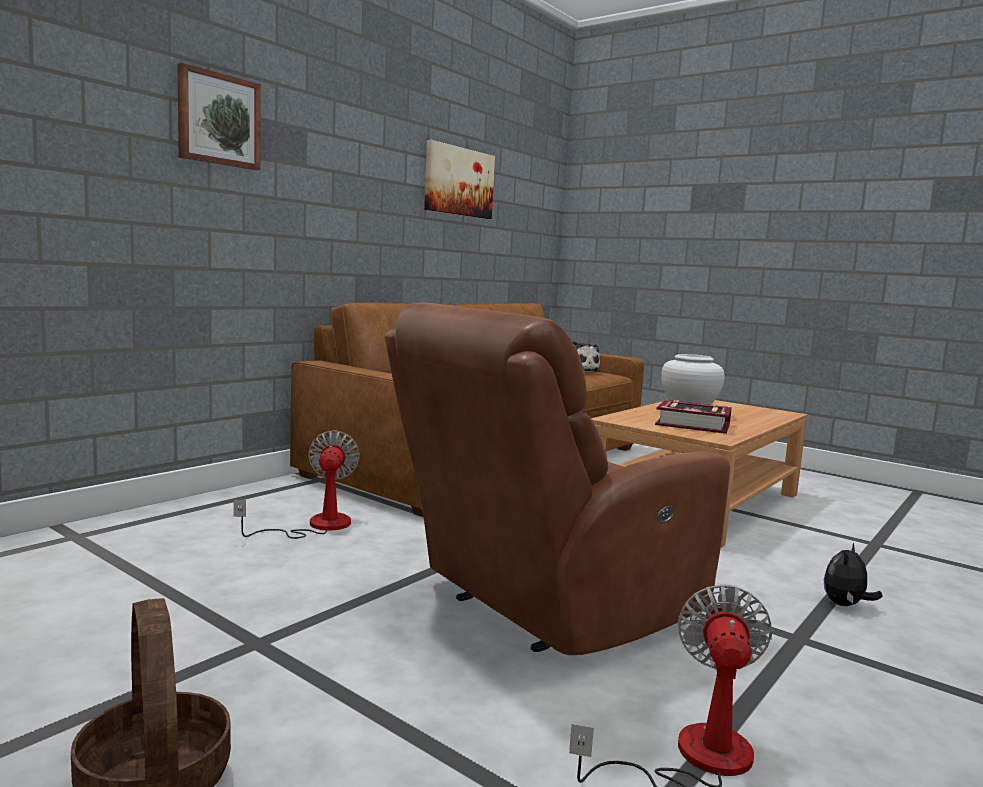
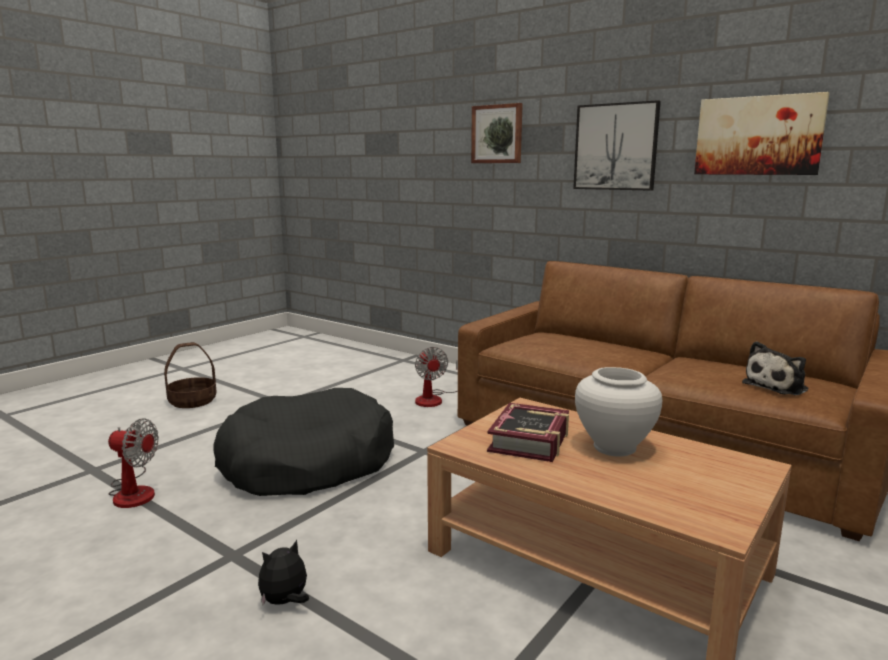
camera: 90 degrees right, 5 degrees up
(315, 526) = (434, 399): fan -> fan turned 75 degrees clockwise
(362, 170) = (616, 147): none -> picture
(545, 607) = (307, 462): brown armchair -> black dog bed
(845, 605) = (285, 602): plush toy -> plush toy turned 75 degrees counterclockwise

